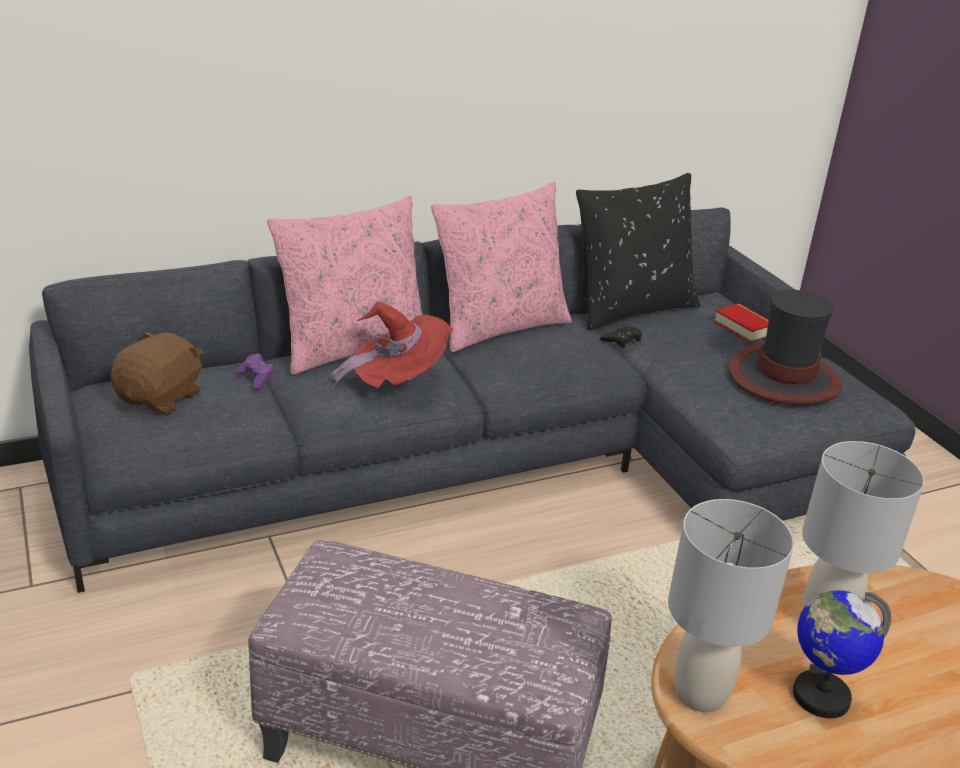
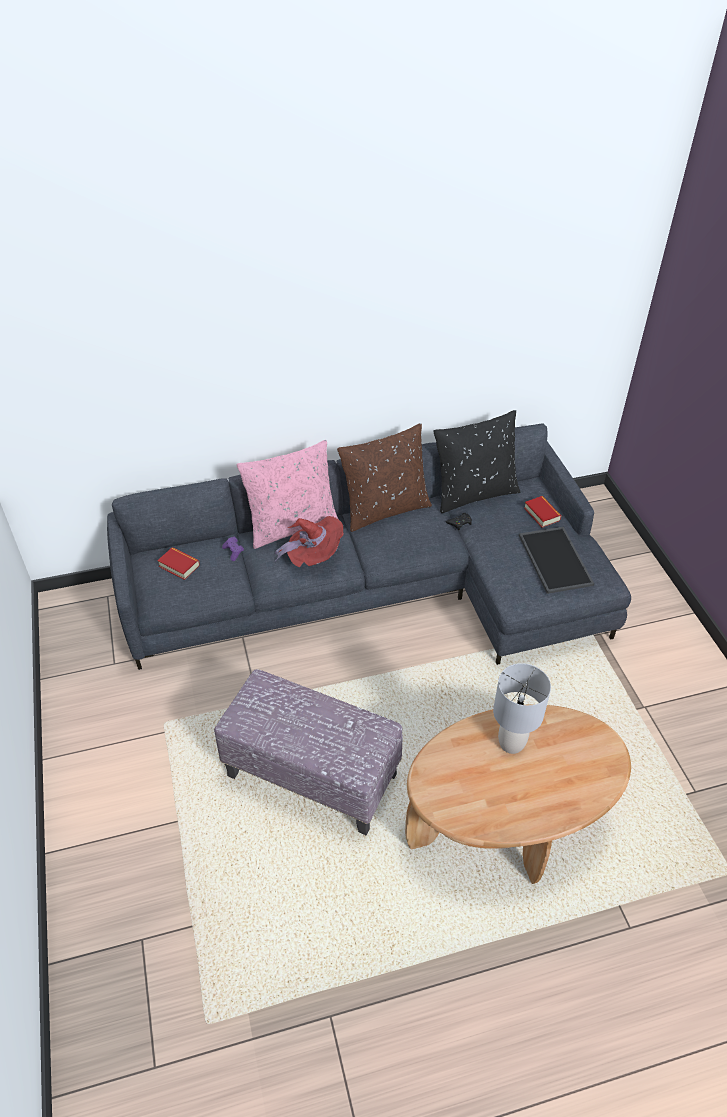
camera: 10 degrees right, 15 degrees up
(161, 398) = (179, 566): brown plush toy -> book
(499, 326) = (385, 509): pink pillow -> brown pillow
(700, 695) = (430, 782): grey table lamp -> none
(783, 378) = (553, 559): hat -> tray
(820, 696) = (492, 788): globe -> none

